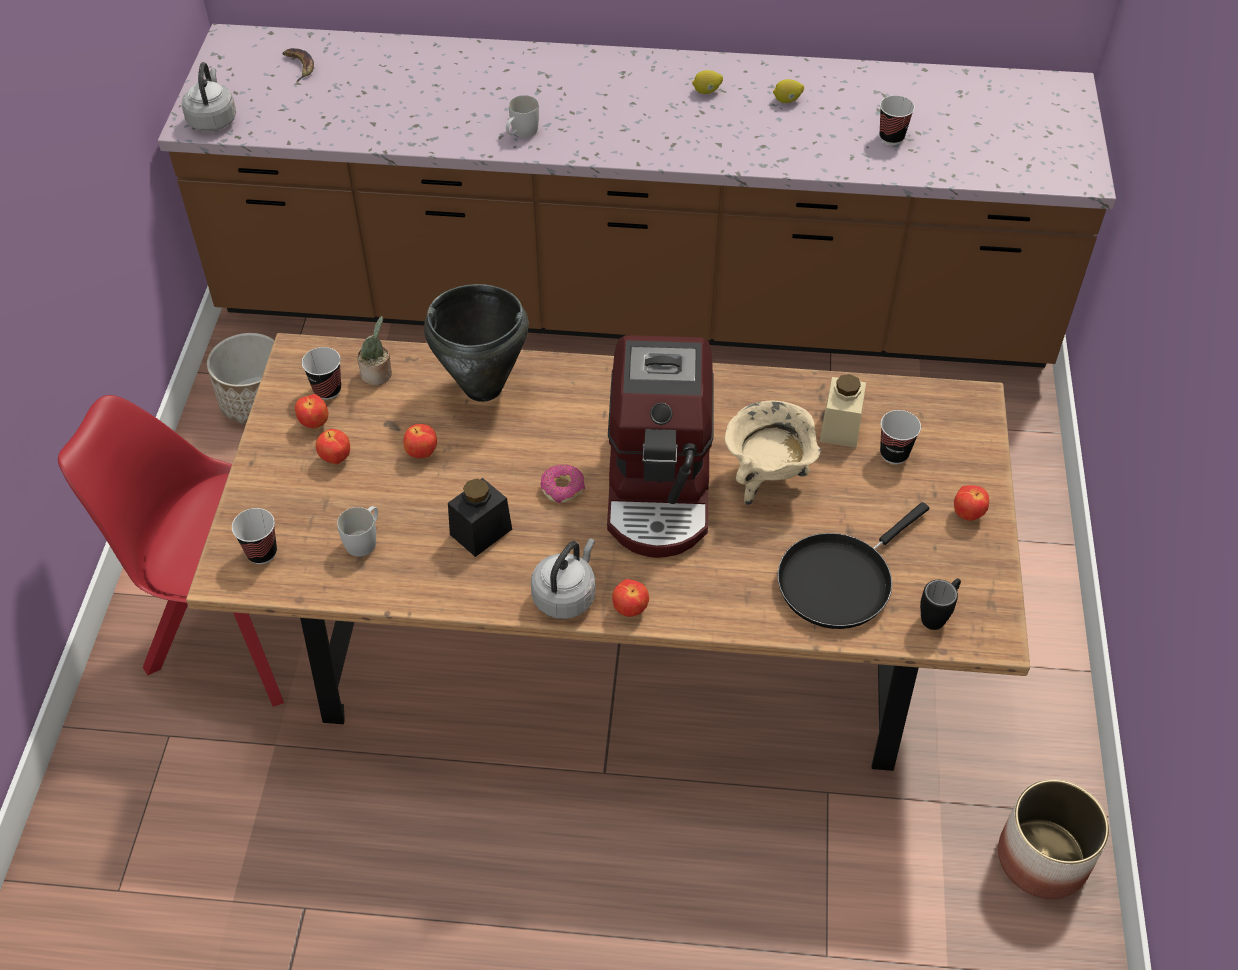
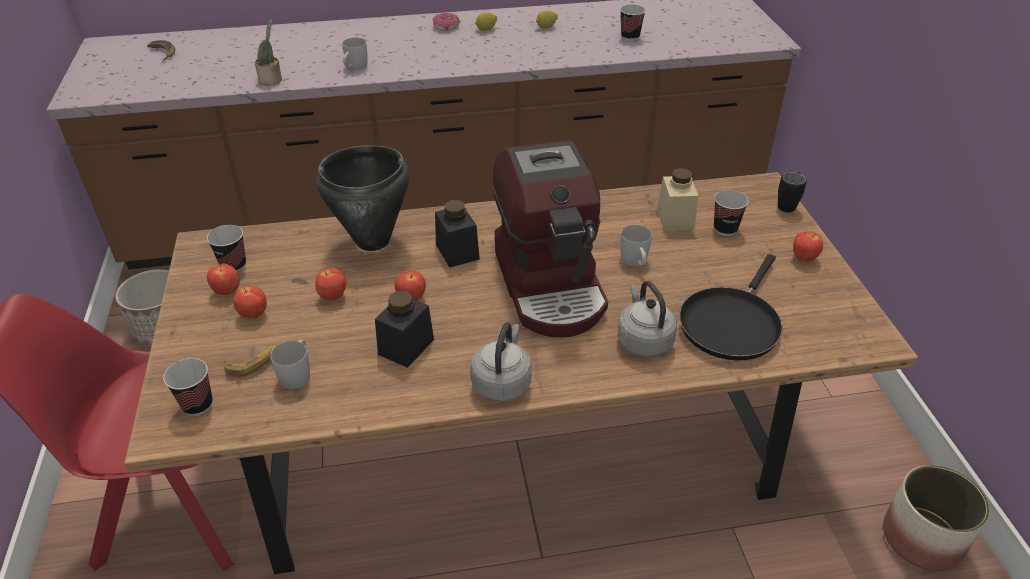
camera: 15 degrees left, 10 degrees down
(213, 119) = (94, 91): grey kettle -> grey kettle (643, 340)
(325, 517) = (254, 362): none -> banana
(378, 375) = (277, 247): potted plant -> potted plant (272, 80)
(563, 488) = (468, 300): donut -> donut (446, 26)
(572, 422) = (457, 252): none -> black jar
(630, 609) = (565, 381): apple -> apple (412, 298)
(767, 478) = (635, 262): beige cooking pot -> white mug
(938, 615) = (823, 333): black mug -> black mug (788, 204)

